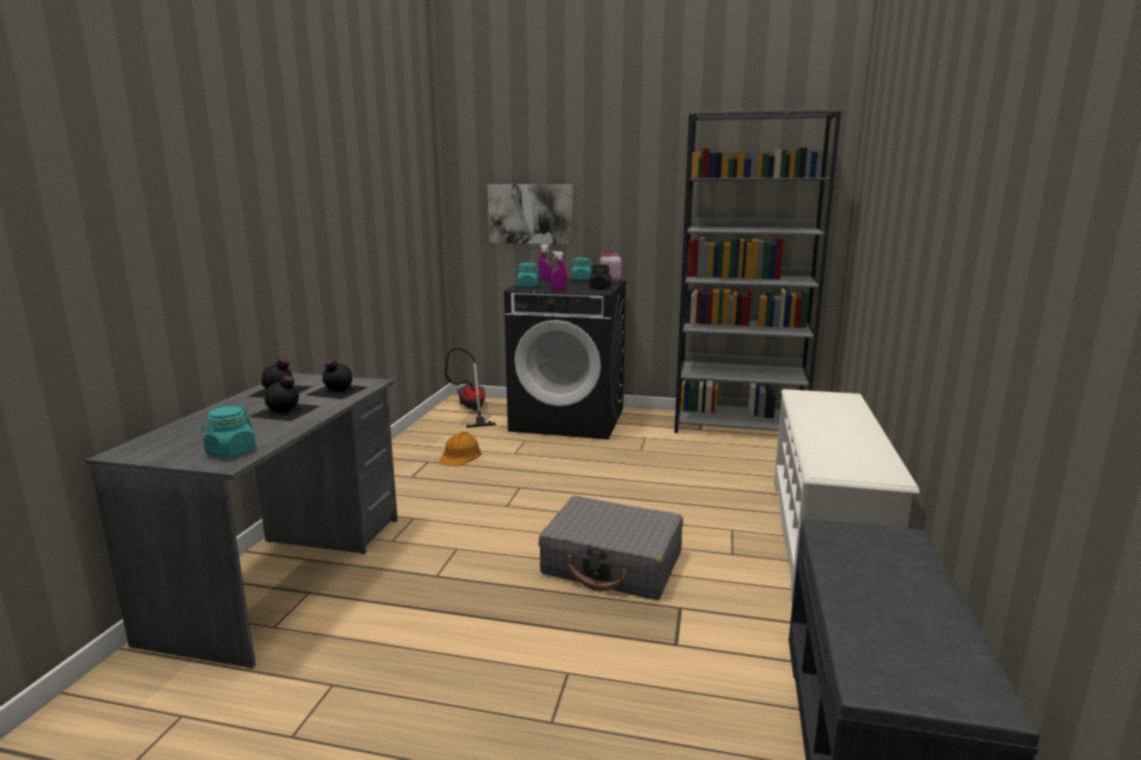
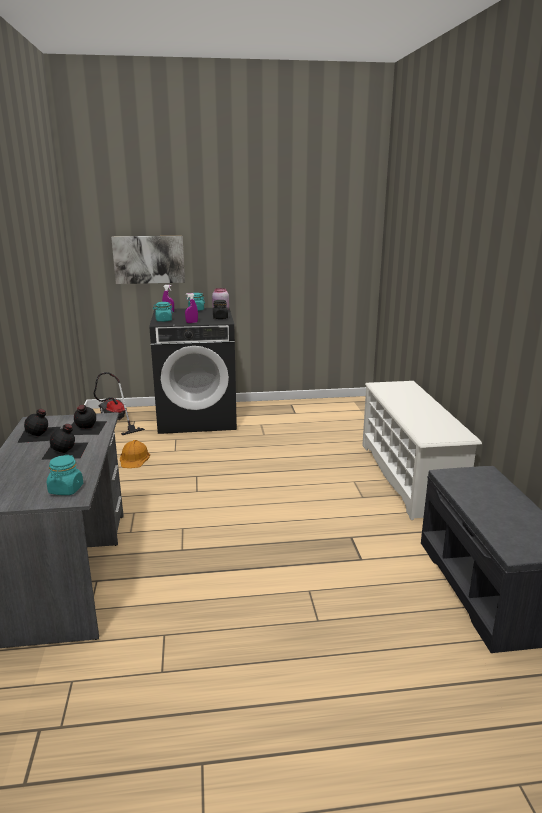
camera: 20 degrees left, 5 degrees up
(612, 564) = (294, 518): grey suitcase -> none
(739, 426) = (319, 407): grey bookcase -> none

